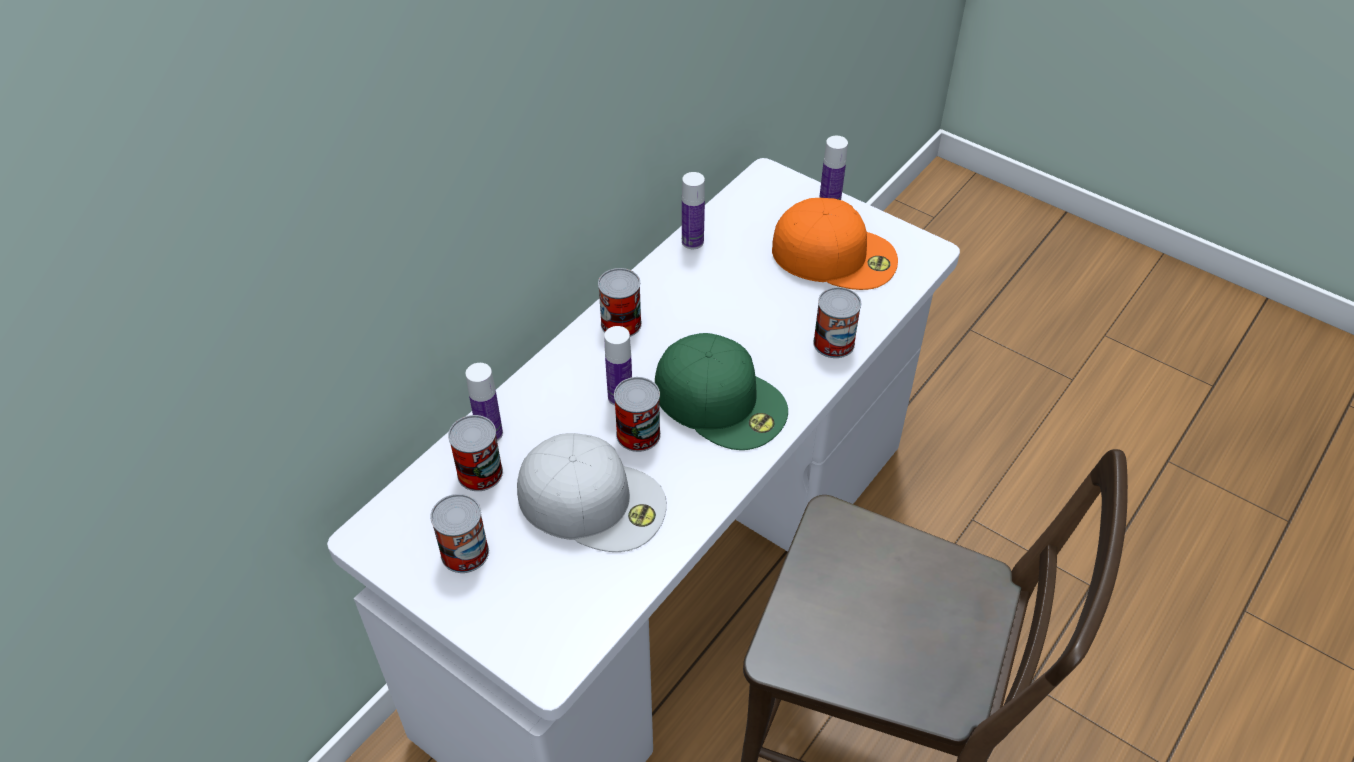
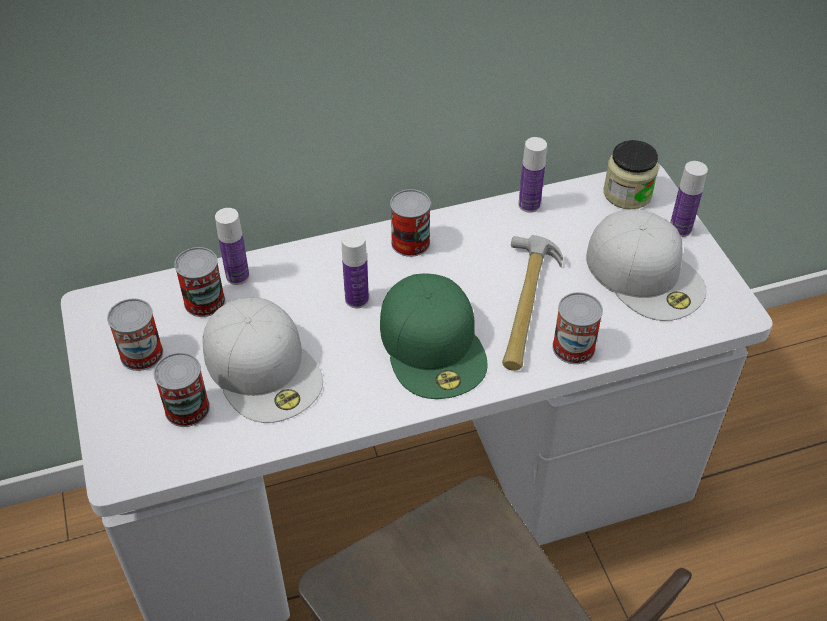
camera: 35 degrees right, 0 degrees up
(638, 434) = (343, 335): can -> can (187, 408)
(763, 194) = (627, 194): none -> jar
(765, 328) = (525, 305): none -> hammer
(835, 254) = (646, 274): orange cap -> white cap

